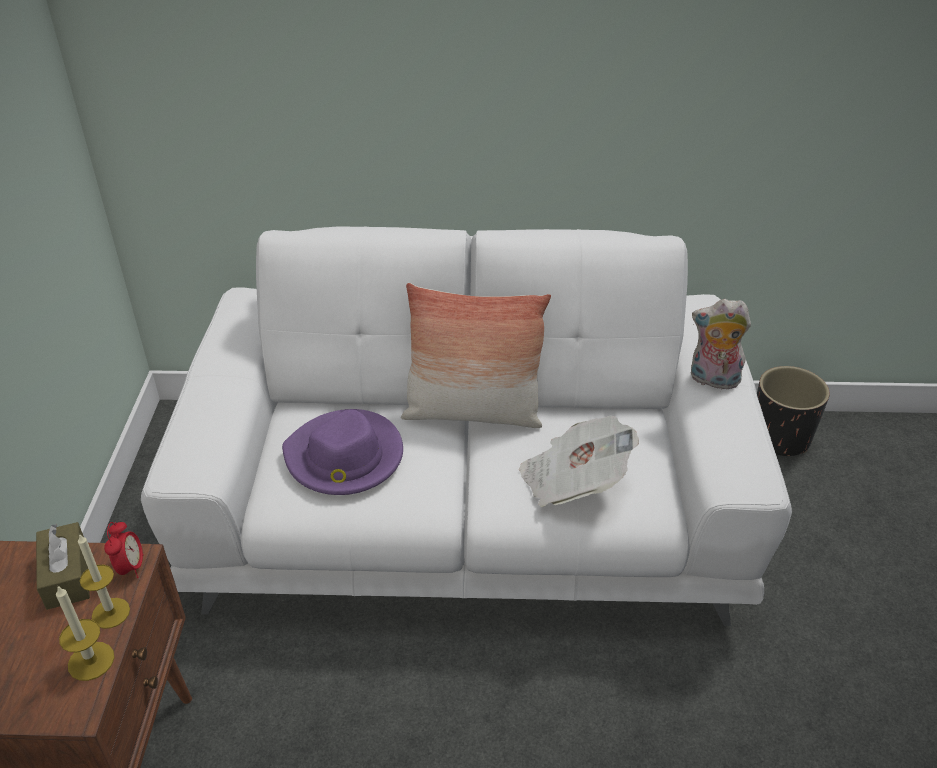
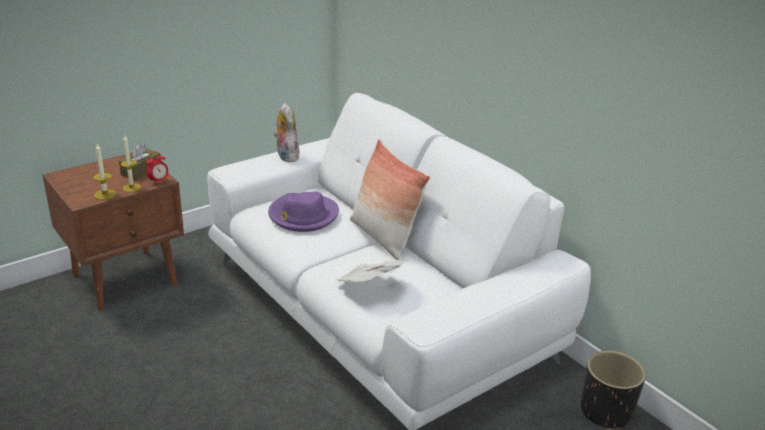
camera: 50 degrees right, 10 degrees down
(712, 380) = (496, 287): plush toy -> plush toy (285, 156)

